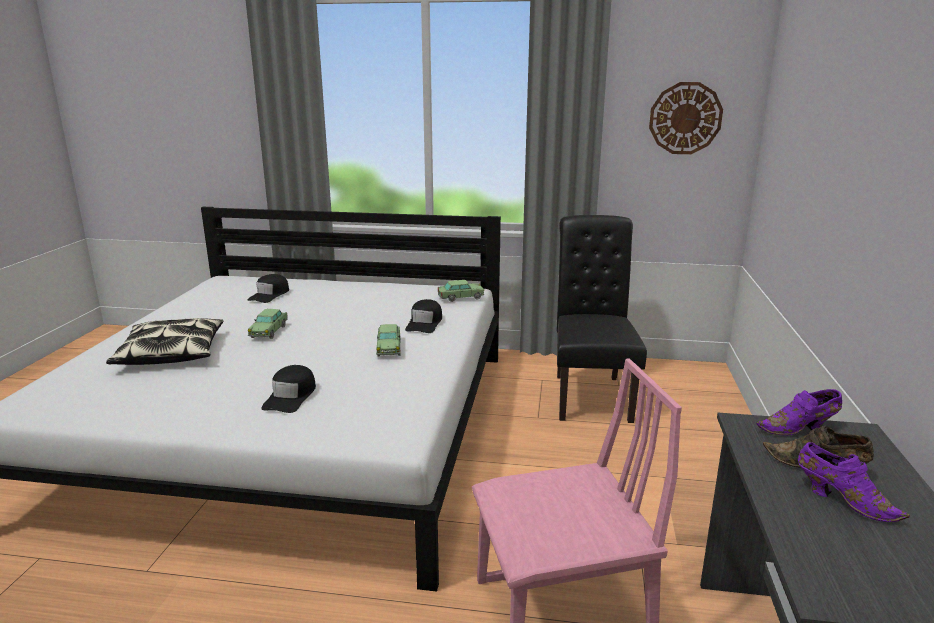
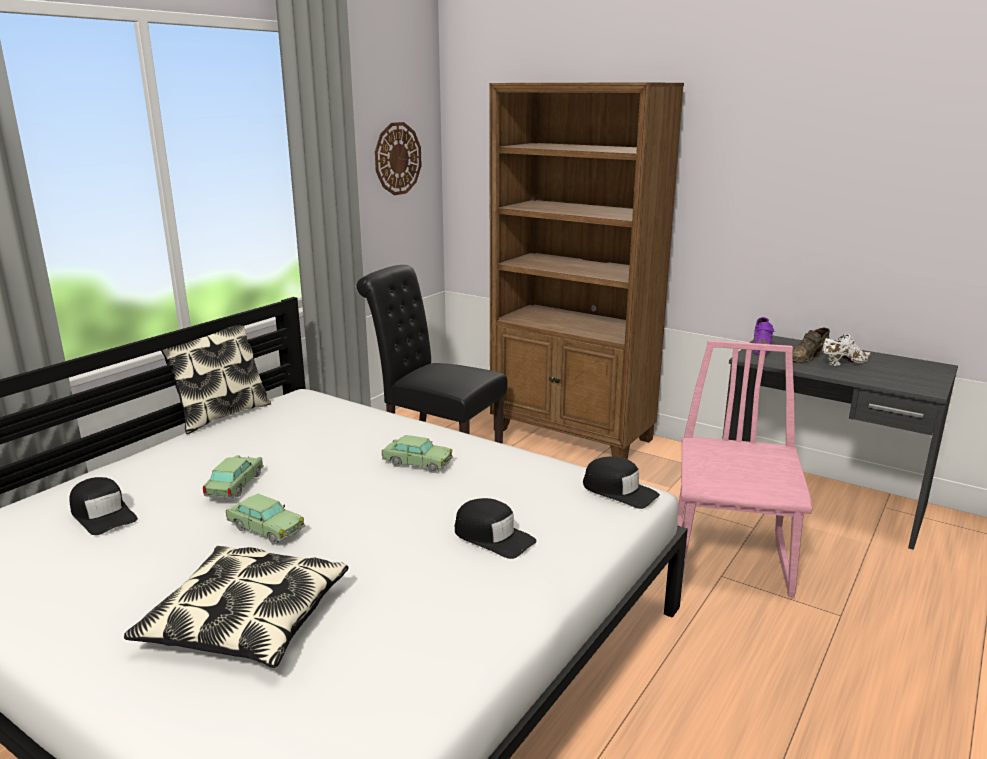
camera: 65 degrees left, 0 degrees up
(416, 282) = (221, 415): none -> pillow
(425, 323) = (370, 434): black cap -> black cap (619, 491)
(461, 297) = (320, 402): toy car -> toy car (235, 486)
(715, 453) = (572, 435): none -> brown bookcase
(842, 500) = (843, 363): purple shoe -> white shoe

